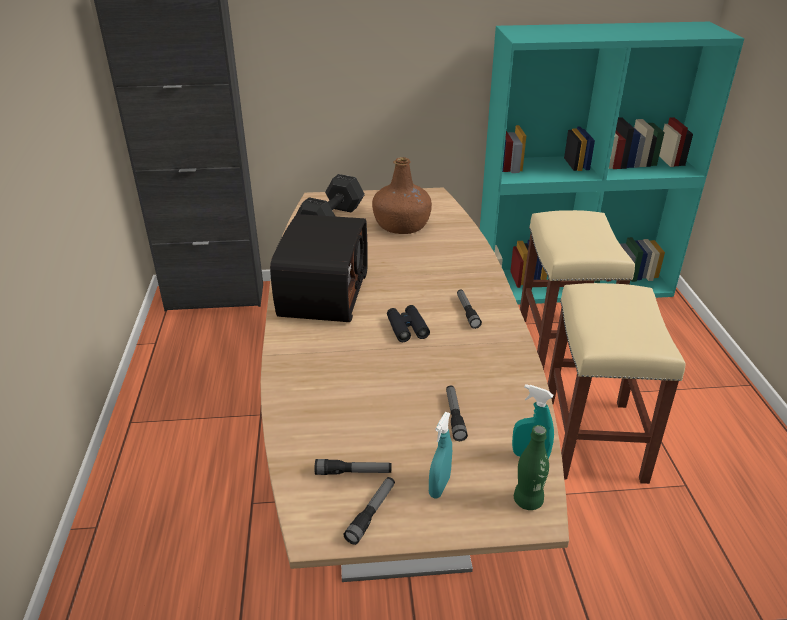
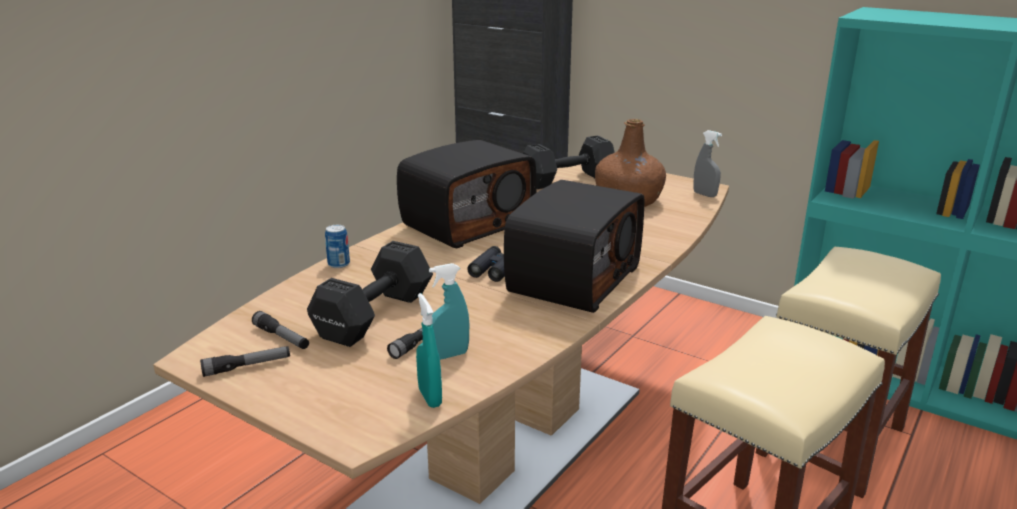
camera: 40 degrees right, 10 degrees down
(283, 380) = (339, 264): none -> can
(388, 415) = (371, 317): none -> black dumbbell
(439, 487) = (322, 377): turquoise spray bottle -> turquoise spray bottle (449, 355)
(441, 201) = (705, 194): none -> grey spray bottle
(467, 312) = (572, 279): flashlight -> radio
(528, 501) = (370, 423): green bottle -> none

